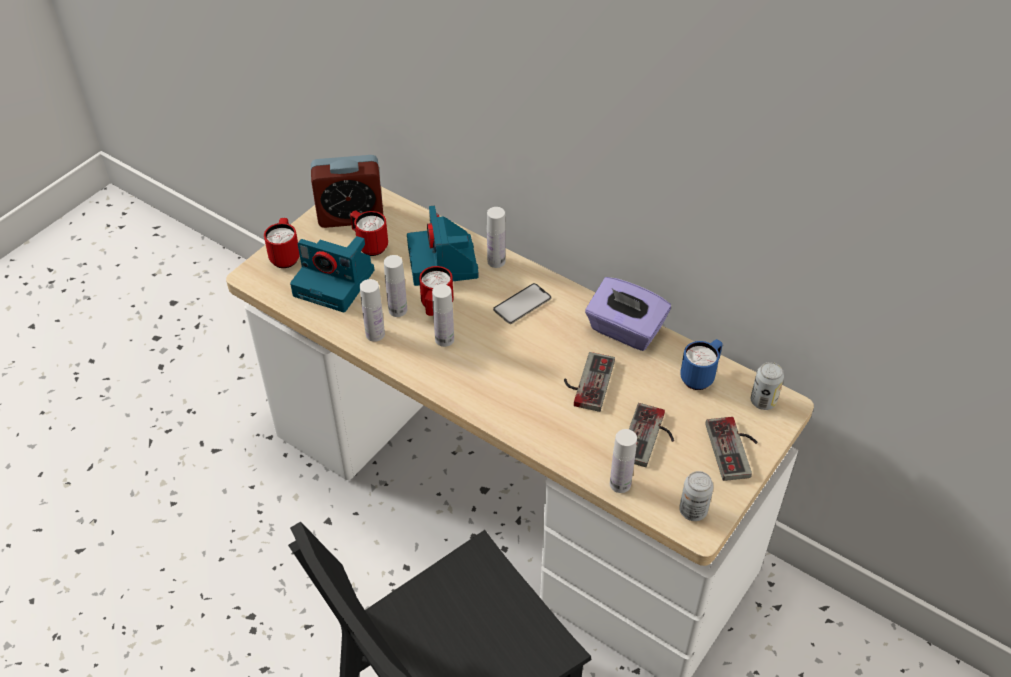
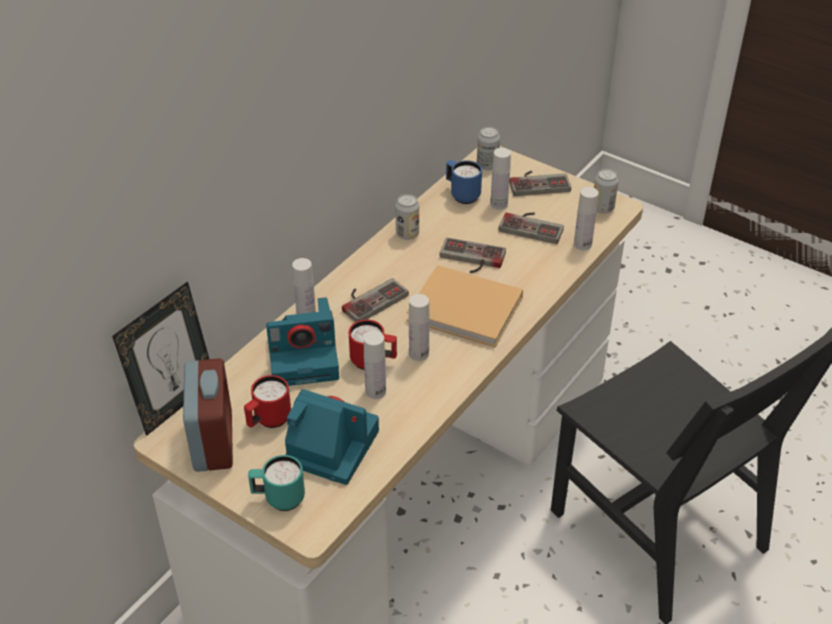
camera: 90 degrees left, 5 degrees down
(285, 256) = (278, 499): red mug -> turquoise mug
(336, 283) = (329, 447): camera -> camera turned 90 degrees counterclockwise
(375, 334) = (411, 408): white bottle -> white bottle (499, 204)
(394, 192) = (176, 403): none -> picture frame
(506, 377) = (468, 310): none -> beige book
(522, 304) = (370, 299): phone -> game controller
(625, 330) = (407, 234): purple tissue box -> can

